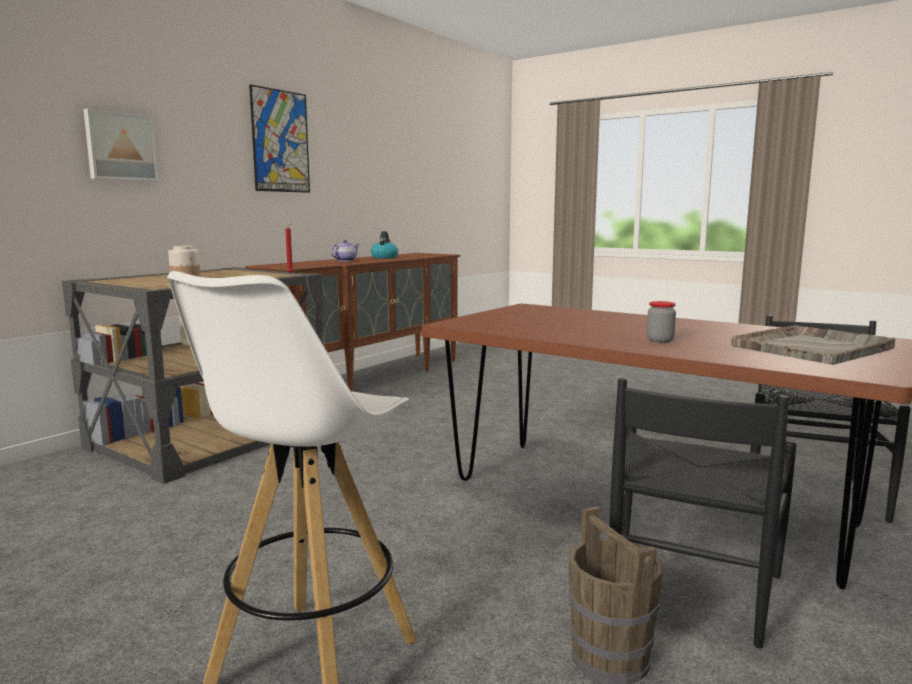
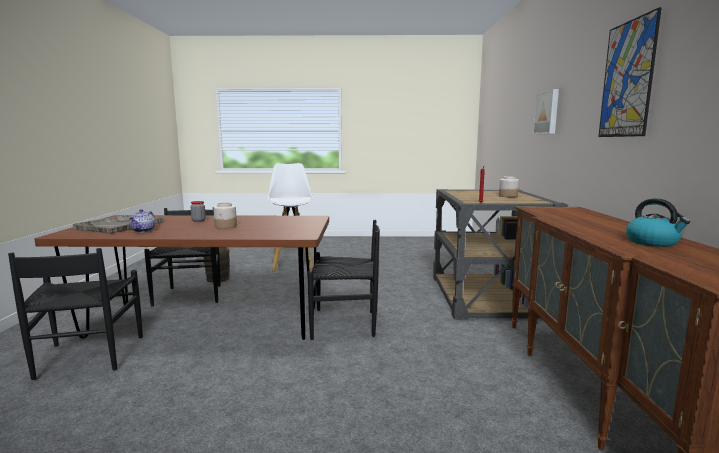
camera: 145 degrees right, 0 degrees up
(345, 260) = (601, 224): teapot -> teapot (143, 230)
(452, 451) = (344, 324): none -> black chair
(613, 325) = (226, 226): none -> jar

